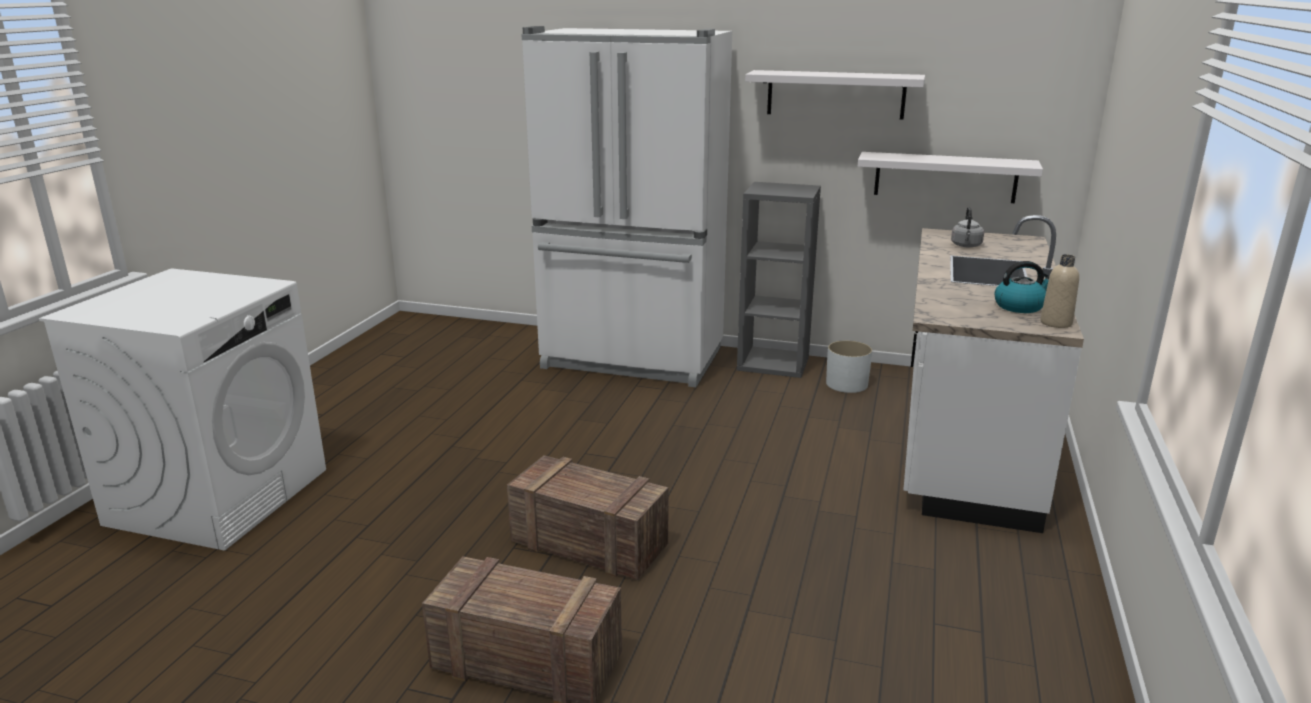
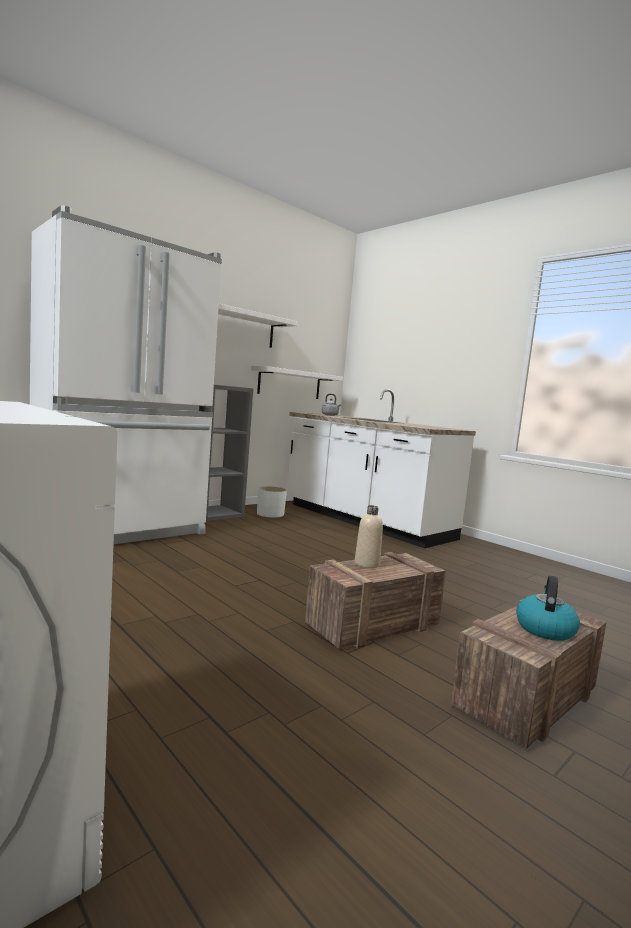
camera: 60 degrees left, 15 degrees down
(1019, 306) = (426, 426): kettle -> kettle (544, 629)
(1056, 323) = (453, 428): beige bottle -> beige bottle (367, 564)

